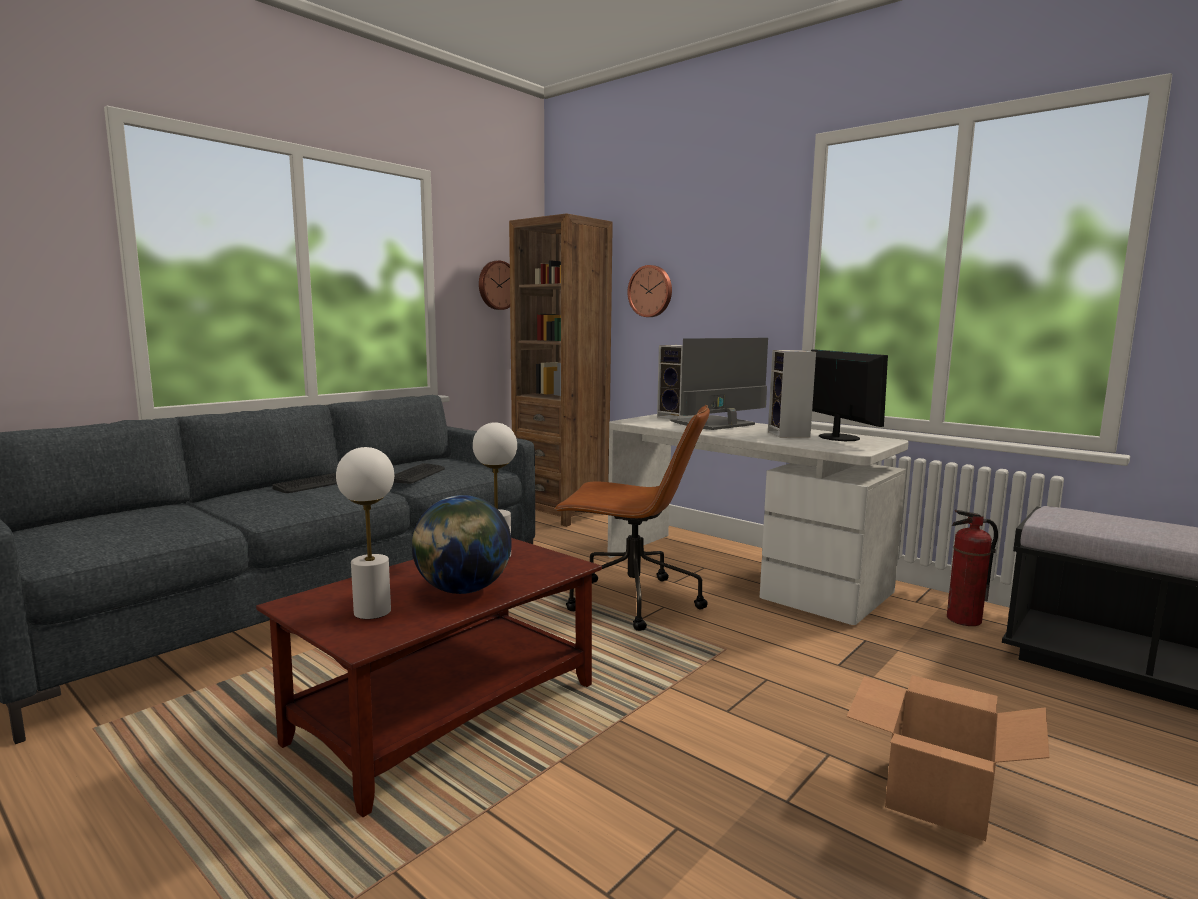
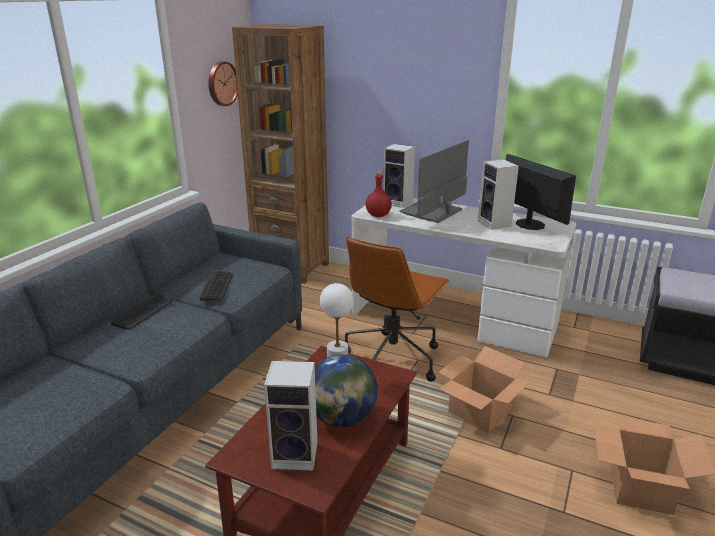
camera: 15 degrees left, 15 degrees up
(373, 611) = (297, 455): white table lamp -> speaker
(631, 601) = (393, 358): brown office chair -> brown office chair turned 120 degrees clockwise
(641, 422) = (378, 215): none -> red bottle
(651, 291) = (361, 89): wall clock -> none
(719, 669) = (480, 412): none -> cardboard box
(964, 620) = (607, 339): fire extinguisher -> none

